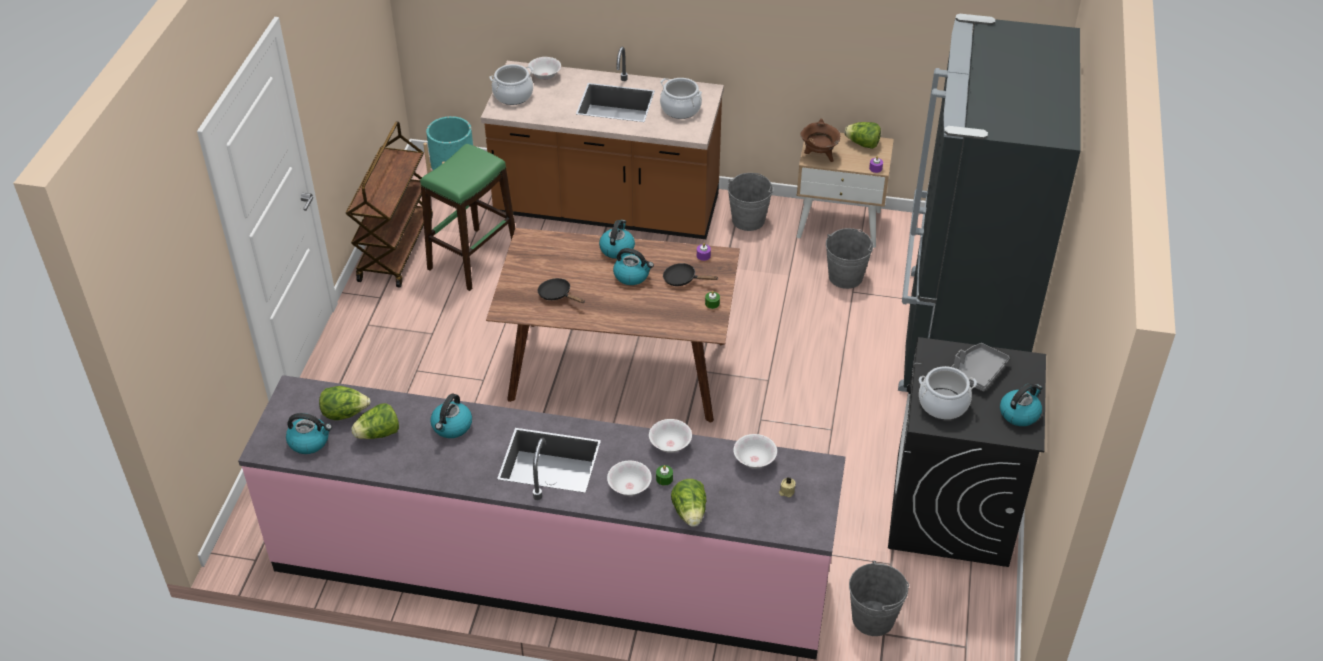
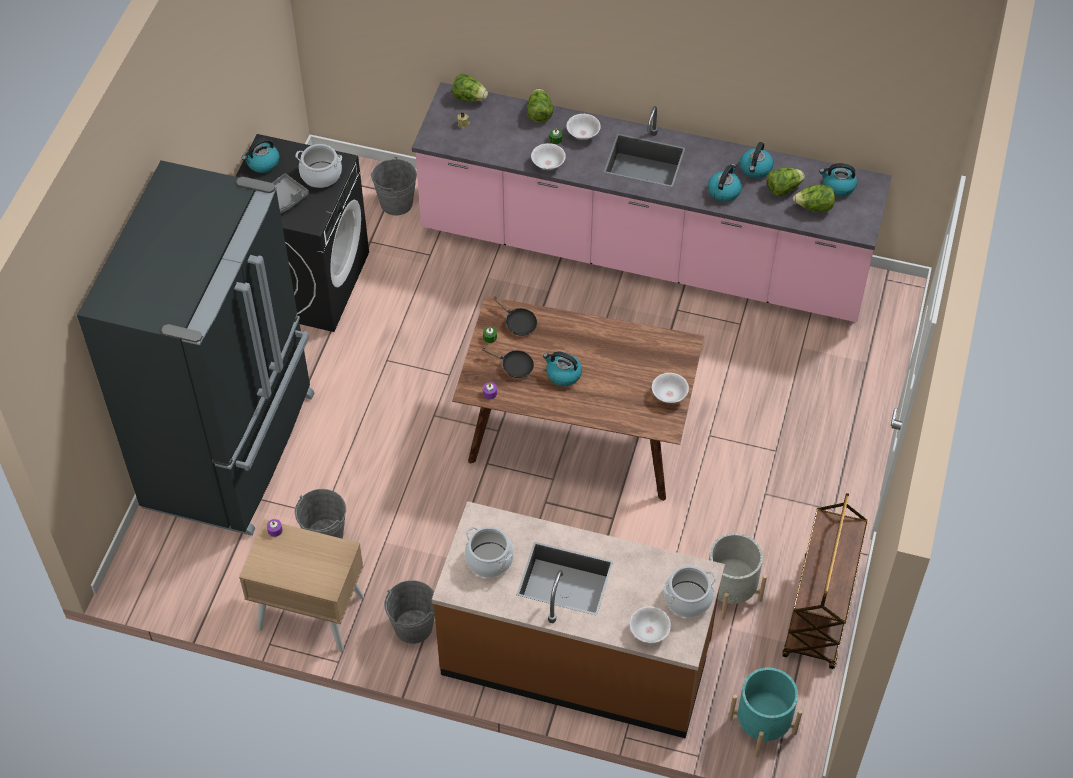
camera: 175 degrees left, 10 degrees up
(473, 258) = (730, 592): green stool -> grey planter
(557, 295) = (636, 357): black frying pan -> black frying pan (518, 323)
(617, 249) = (575, 408): kettle -> kettle (755, 169)
(754, 460) = (483, 148): white bowl -> white bowl (669, 395)
(819, 155) = (333, 555): brown cooking pot -> none
(862, 144) = (277, 570): lettuce -> lettuce (469, 97)

